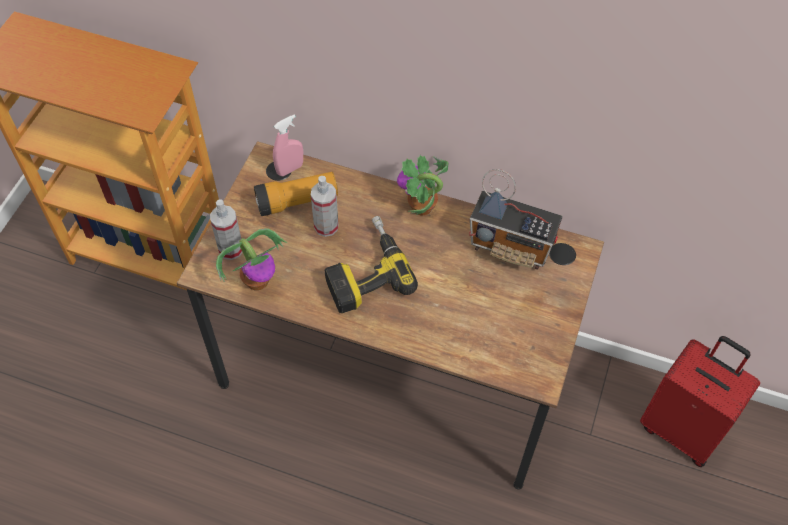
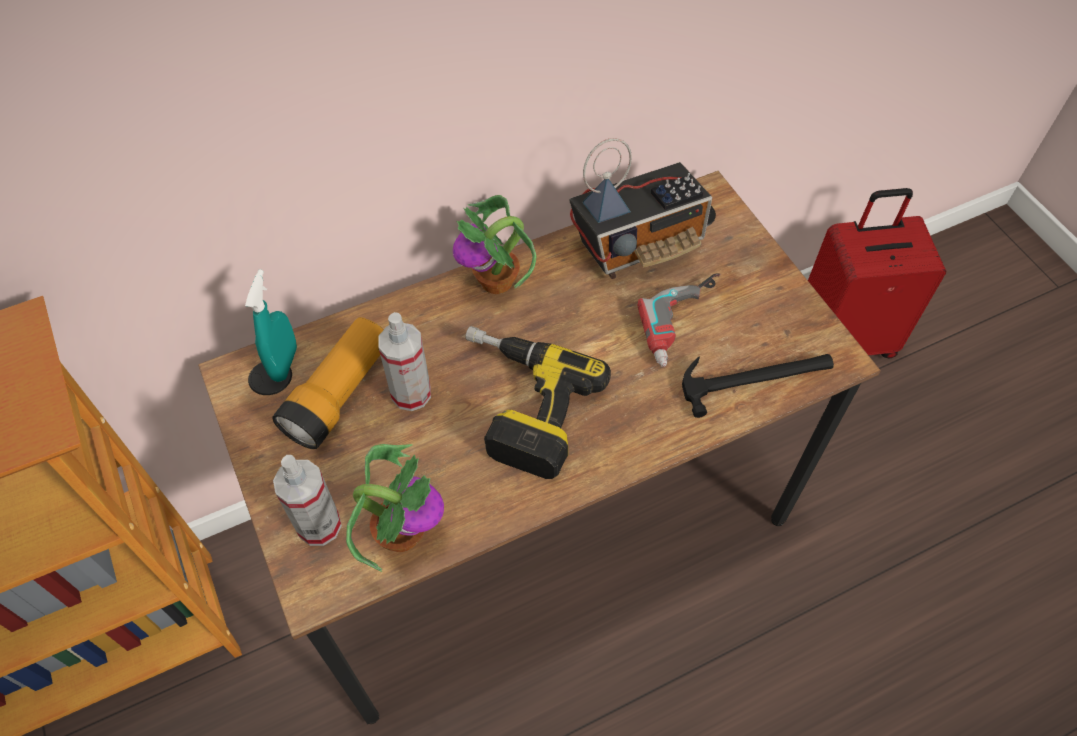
camera: 45 degrees left, 0 degrees up
(290, 169) = (284, 363): pink spray bottle -> turquoise spray bottle
(487, 302) = (687, 324): none -> power drill
(488, 354) = (756, 378): none -> hammer

